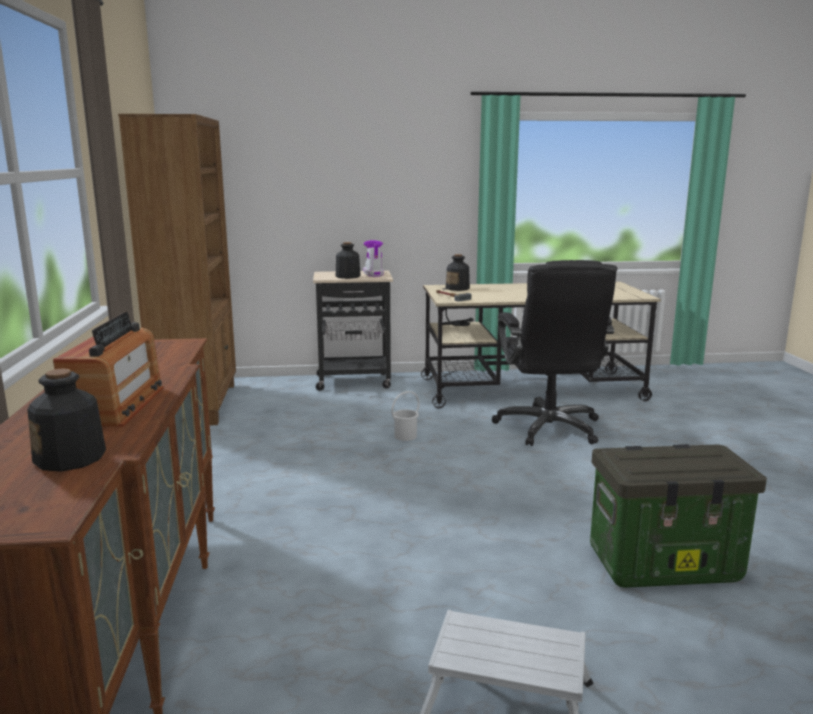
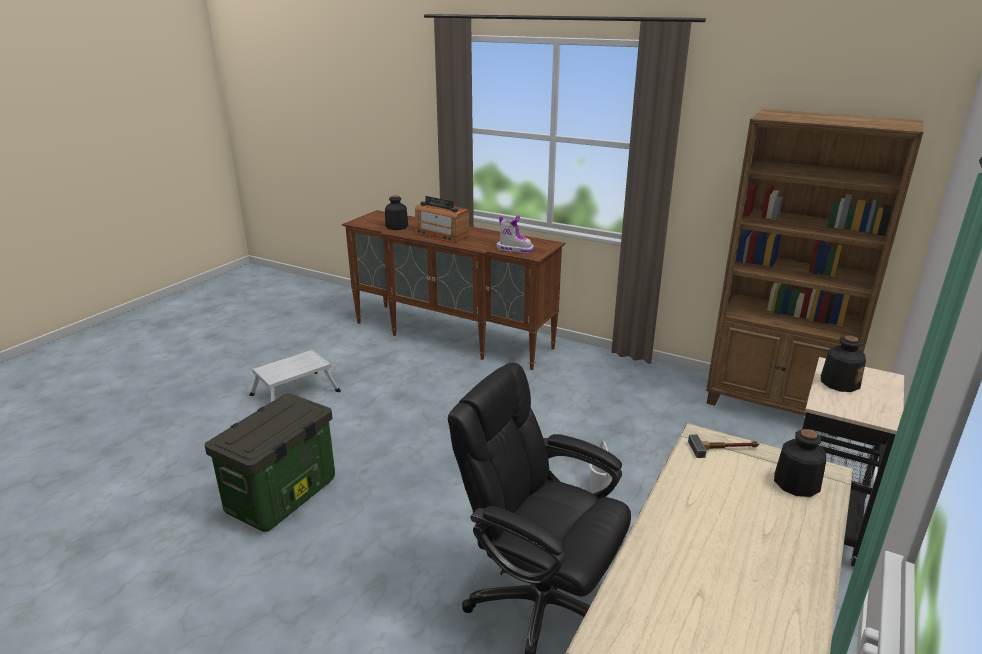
camera: 125 degrees right, 10 degrees up
(373, 274) = (860, 407): boot -> boot (515, 249)

